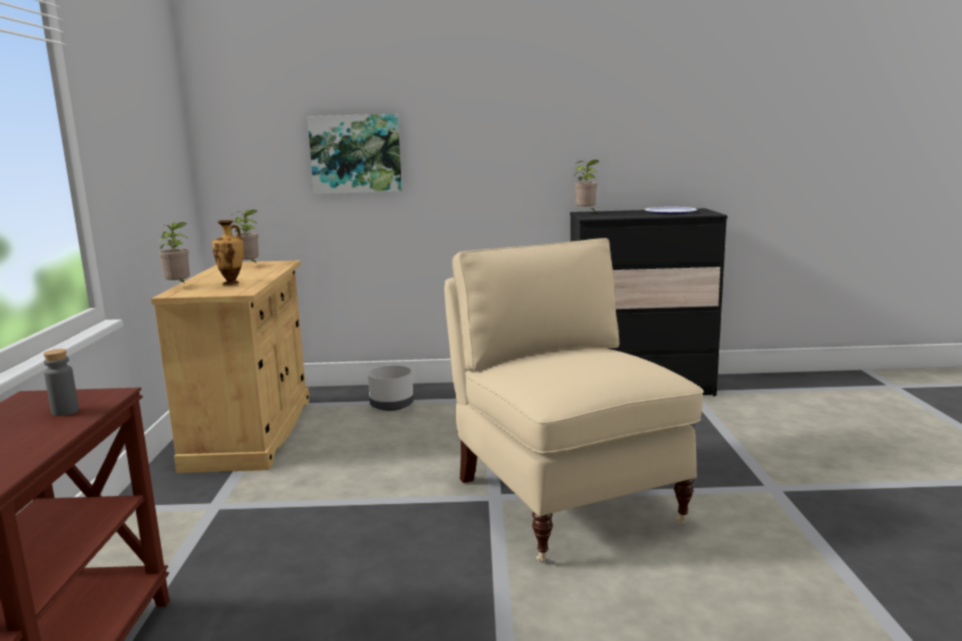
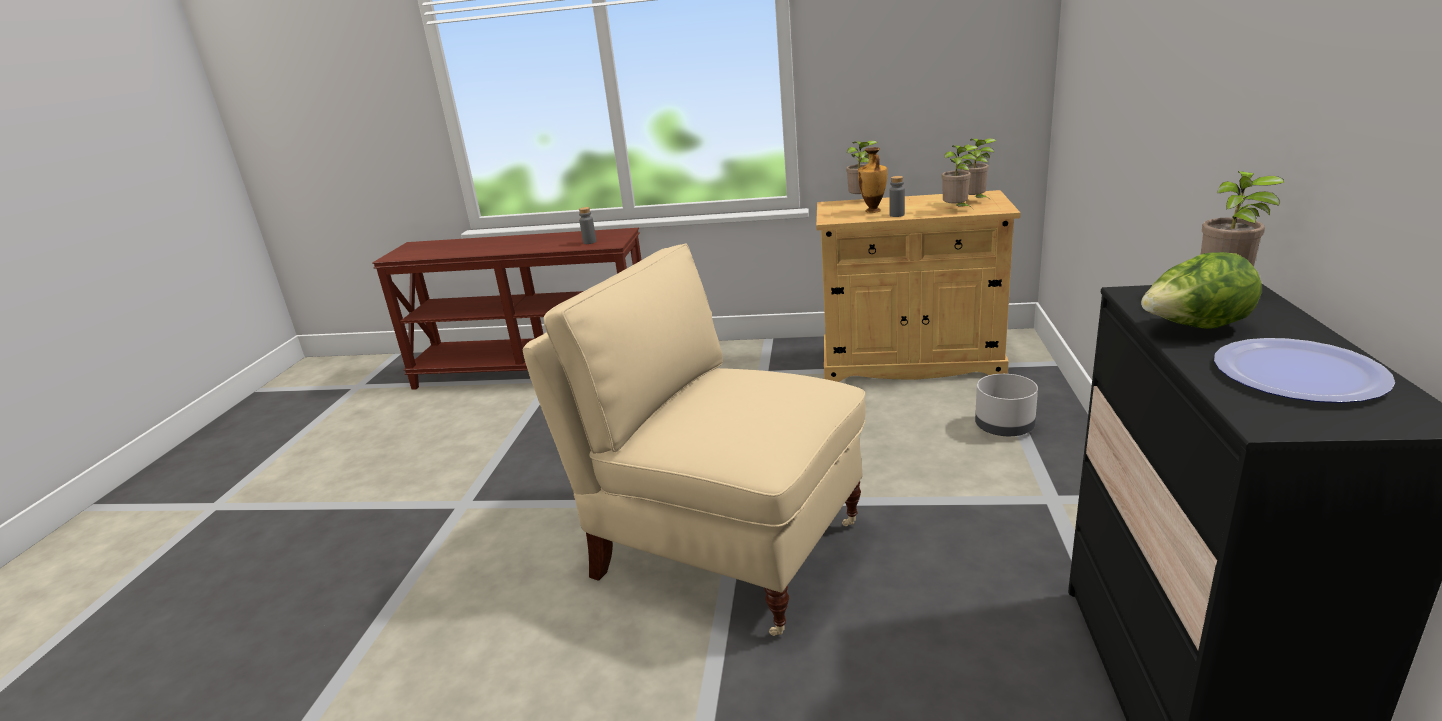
camera: 100 degrees right, 10 degrees up
(260, 278) = (897, 215): none -> grey bottle
(270, 268) = (957, 210): none -> potted plant
(356, 154) = (1118, 83): picture -> none
(565, 499) = (723, 548): beige chair -> beige chair turned 135 degrees counterclockwise
(631, 215) = (1194, 328): none -> lettuce

